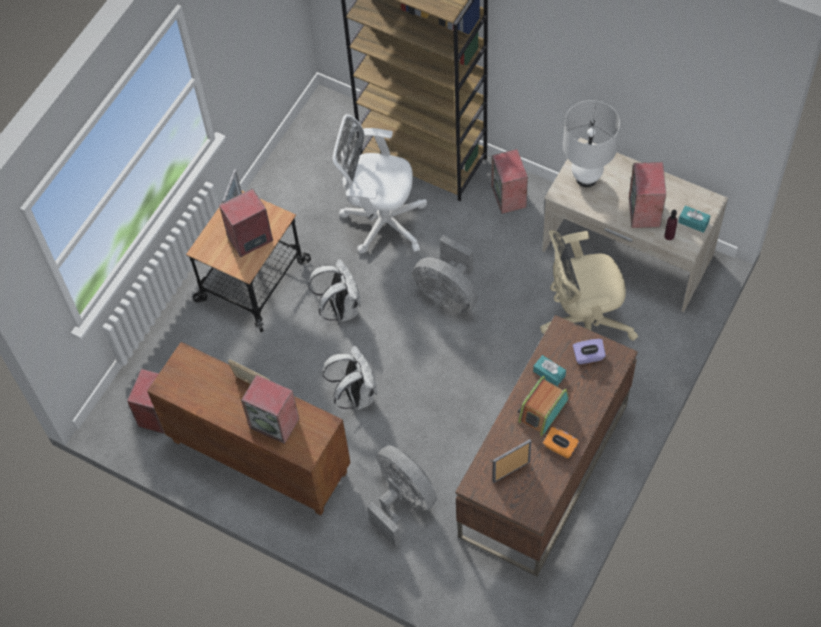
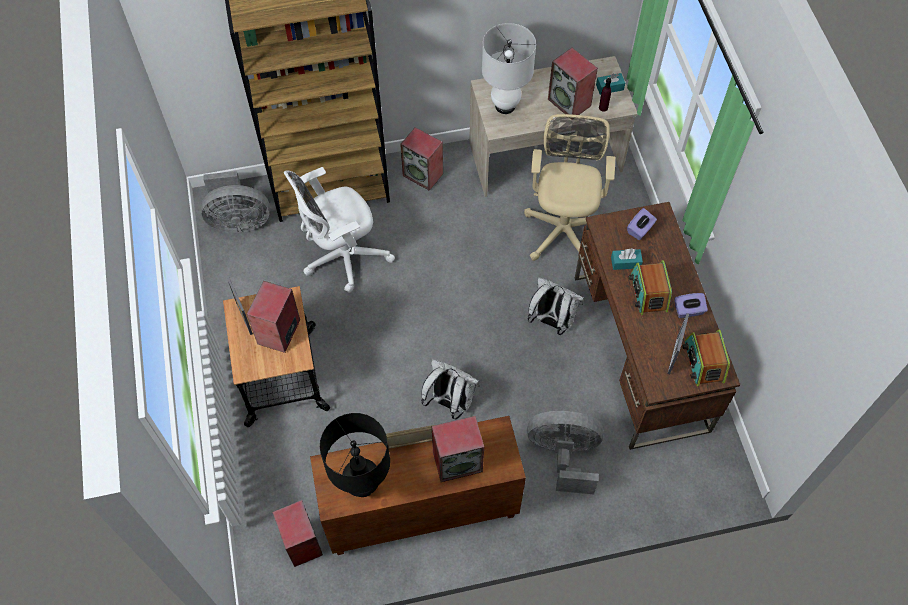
camera: 45 degrees left, 0 degrees up
(196, 388) = (362, 485): none -> black table lamp
(341, 308) = (374, 345): white backpack -> white backpack (551, 321)
(448, 295) = (447, 276): grey fan -> grey fan (238, 221)
(530, 494) = (703, 362): none -> radio
(560, 447) = (688, 310): orange tissue box -> purple tissue box
(583, 322) = (563, 227): beige office chair -> beige office chair turned 150 degrees clockwise

